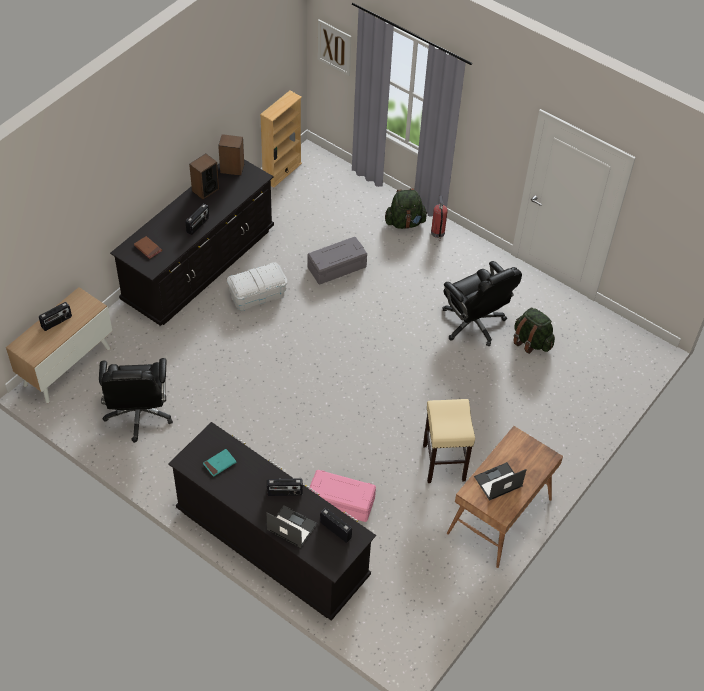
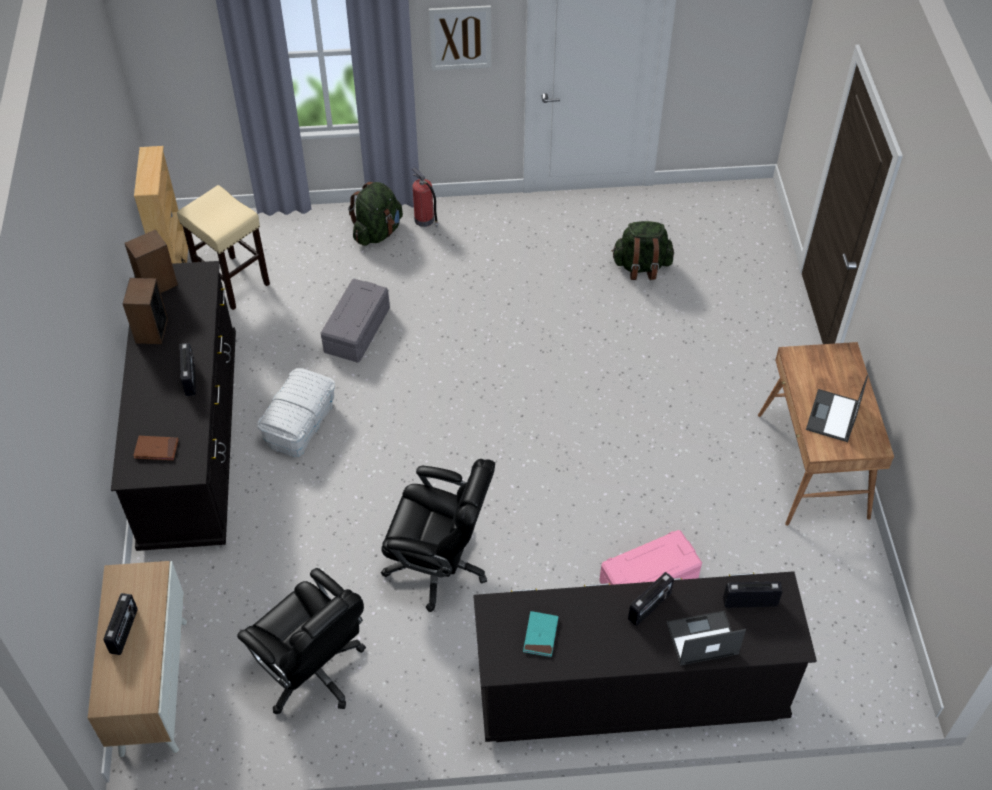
camera: 40 degrees left, 0 degrees up
(334, 47) = (175, 52): picture -> picture (460, 37)
(443, 462) = (699, 453): beige stool -> beige stool (232, 282)
(474, 324) = (567, 288): black office chair -> black office chair (439, 565)

